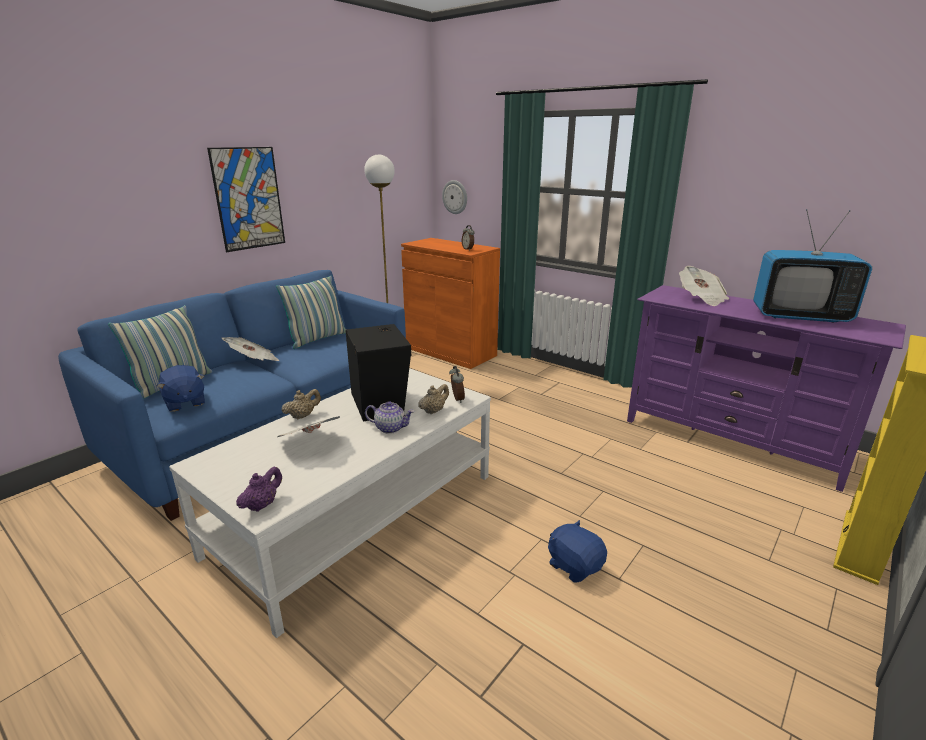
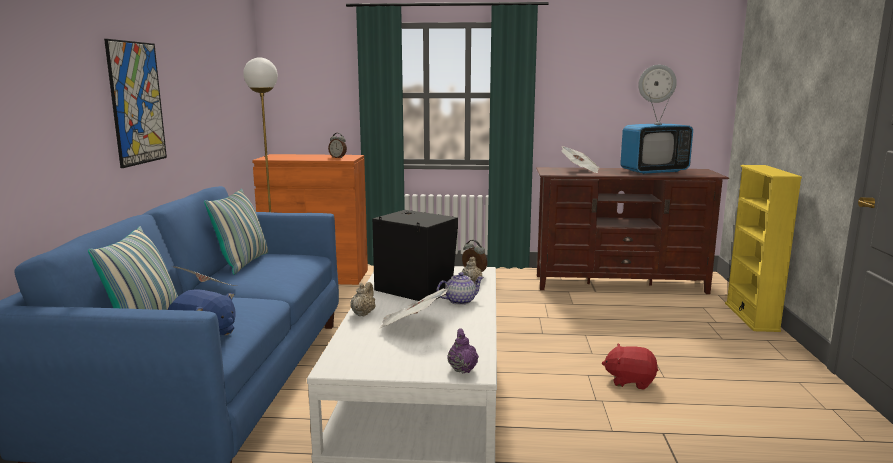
camera: 35 degrees left, 10 degrees down
(455, 197) = (292, 109): wall clock -> wall clock (657, 83)
(574, 565) = (630, 381): blue plush toy -> red plush toy
(731, 440) = (619, 284): purple tv stand -> brown tv stand

